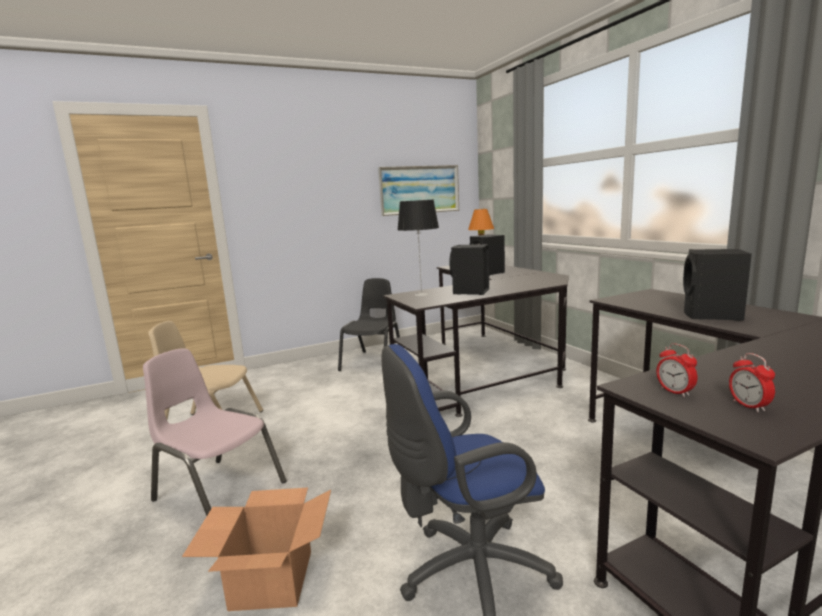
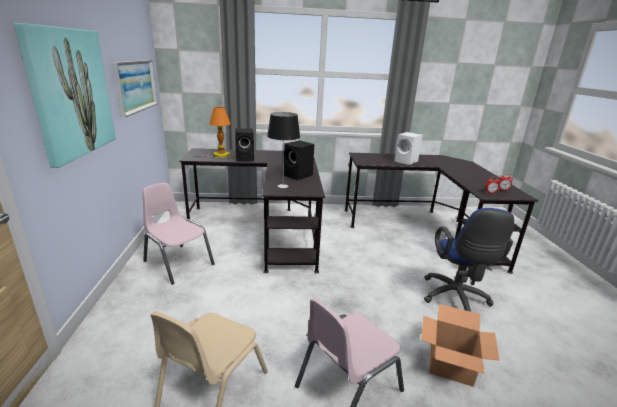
camera: 70 degrees left, 10 degrees up
(308, 189) = (71, 93): none -> picture
(373, 362) = (178, 263): black chair -> pink chair
(711, 315) = (406, 161): black speaker -> white speaker

